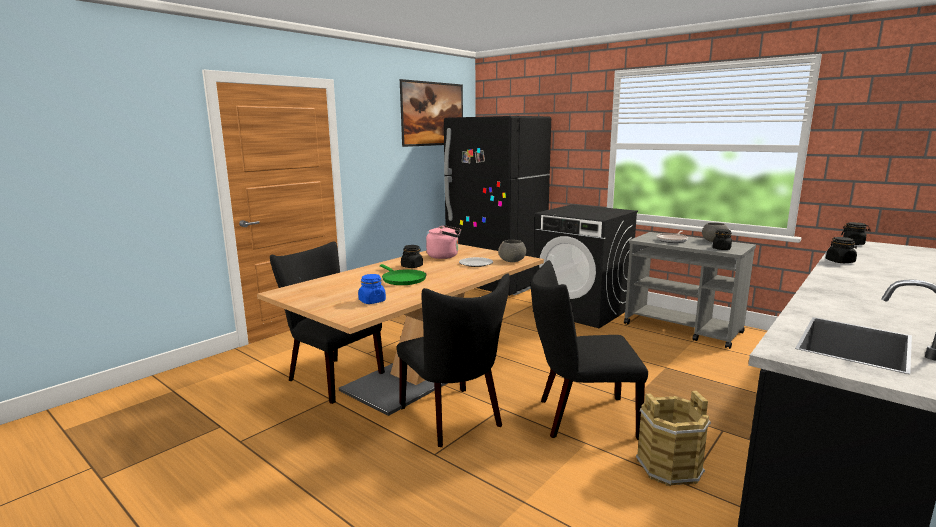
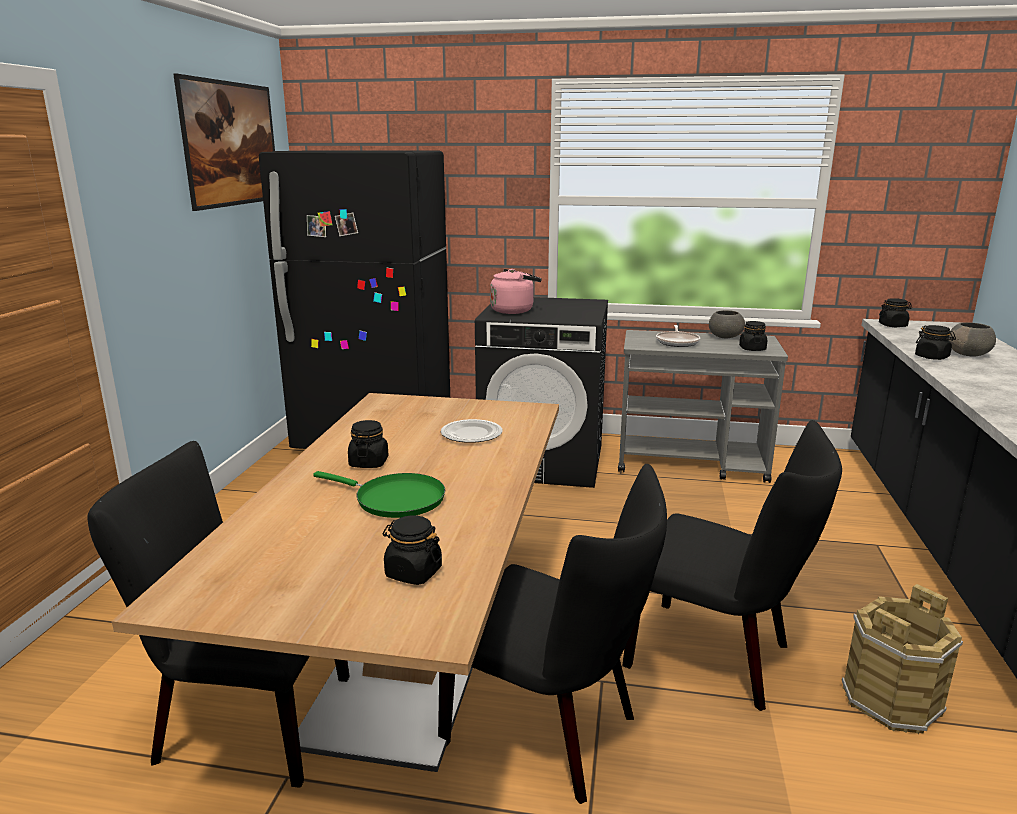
camera: 30 degrees left, 5 degrees up
(372, 301) = (413, 572): blue jar -> black jar
(445, 256) = (395, 426): pink kettle -> pink kettle (514, 310)
(512, 261) = (521, 417): grey bowl -> grey bowl (969, 354)
(580, 418) = (718, 657): black chair -> black chair turned 120 degrees counterclockwise

